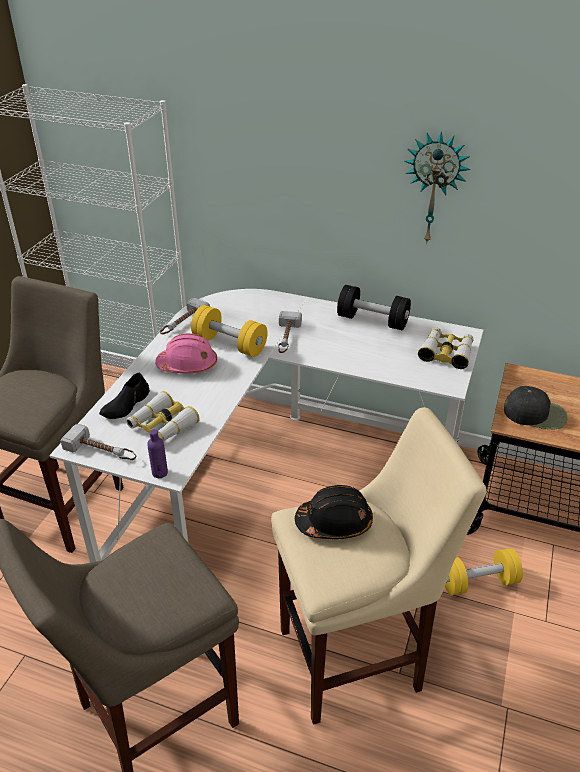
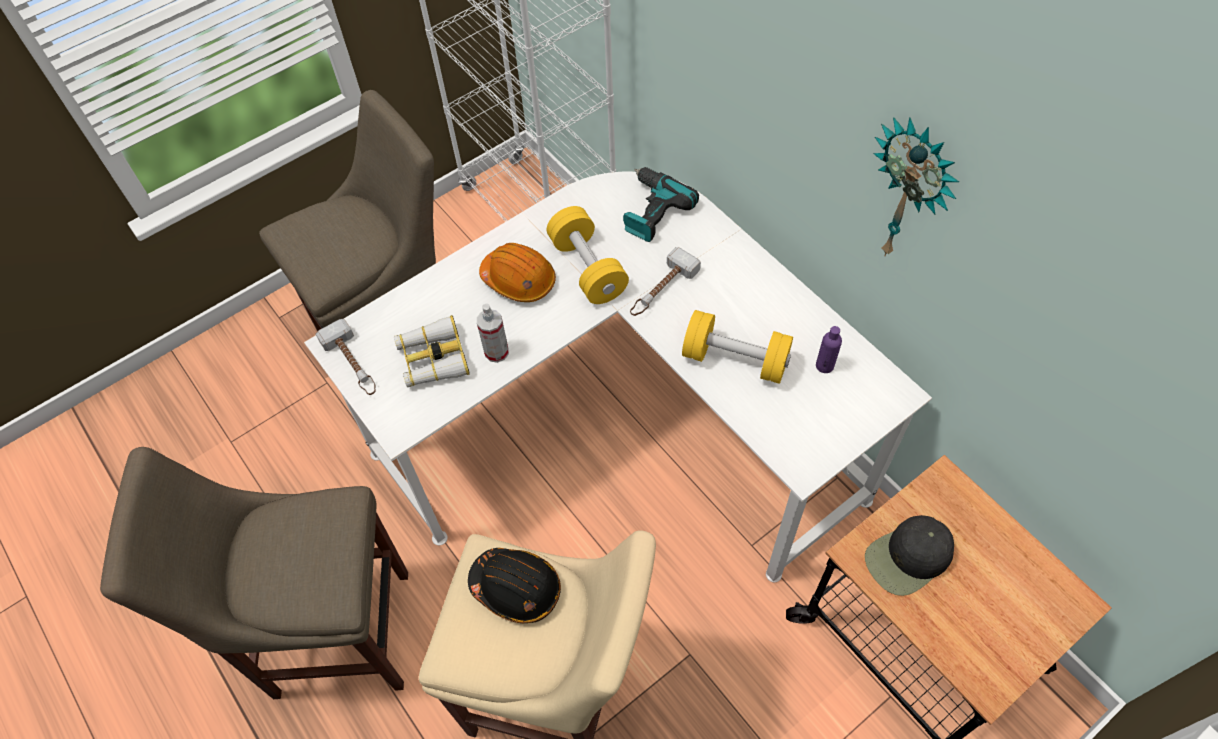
camera: 35 degrees right, 20 degrees up
(126, 405) = (416, 309): black shoe -> none
(160, 473) = (387, 424): purple bottle -> purple bottle (824, 365)
(183, 323) = (559, 208): hammer -> none
(188, 365) = (519, 280): pink hard hat -> orange hard hat
(206, 405) = (496, 352): none -> spray bottle
(245, 306) = (651, 210): none -> power drill
(372, 321) = (792, 311): black dumbbell -> none
(446, 353) = (843, 414): binoculars -> none
(478, 582) = (757, 688): yellow dumbbell -> yellow dumbbell (735, 359)
(535, 414) = (908, 558): black cap -> black cap turned 105 degrees clockwise

